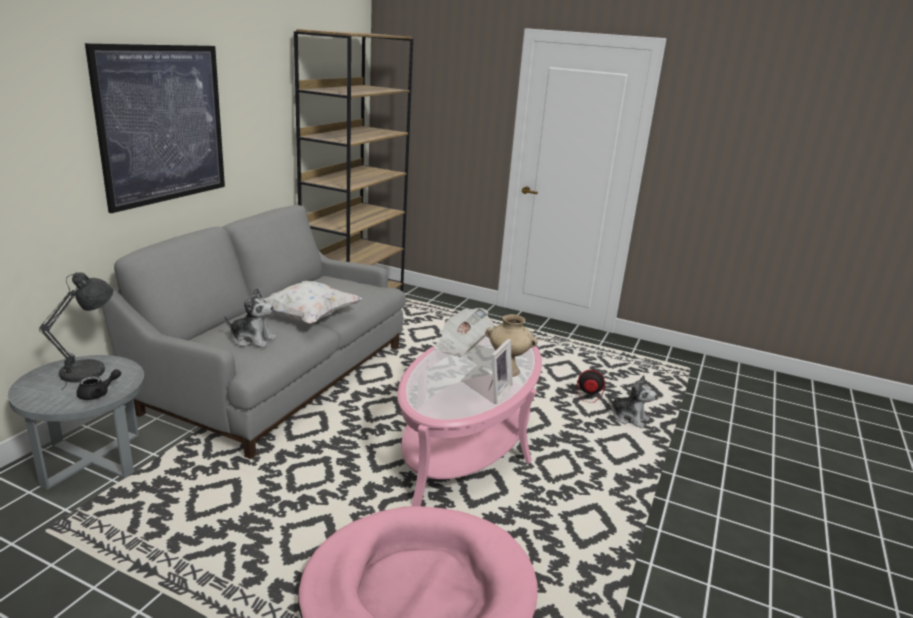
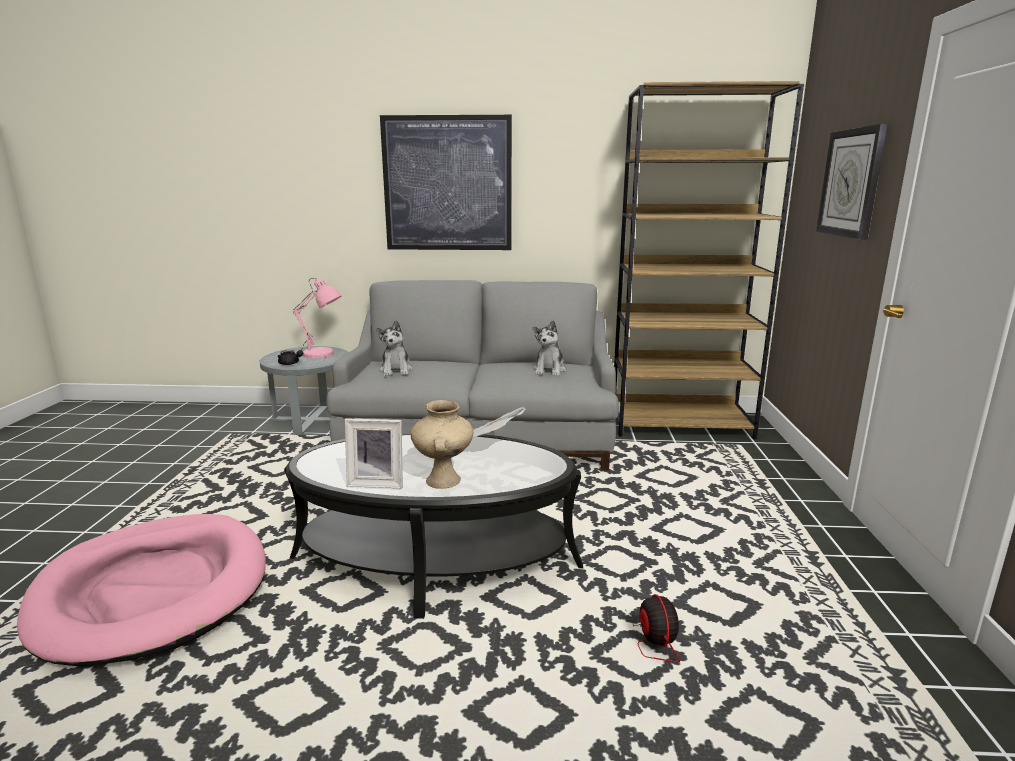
camera: 70 degrees right, 5 degrees down
(88, 371) = (322, 355): grey table lamp -> pink table lamp
(308, 318) = (471, 378): white pillow -> none
(458, 111) = (851, 183): none -> wall clock
(467, 442) = (435, 561): pink coffee table -> black coffee table
(629, 418) = (637, 713): plush toy -> plush toy (549, 370)

